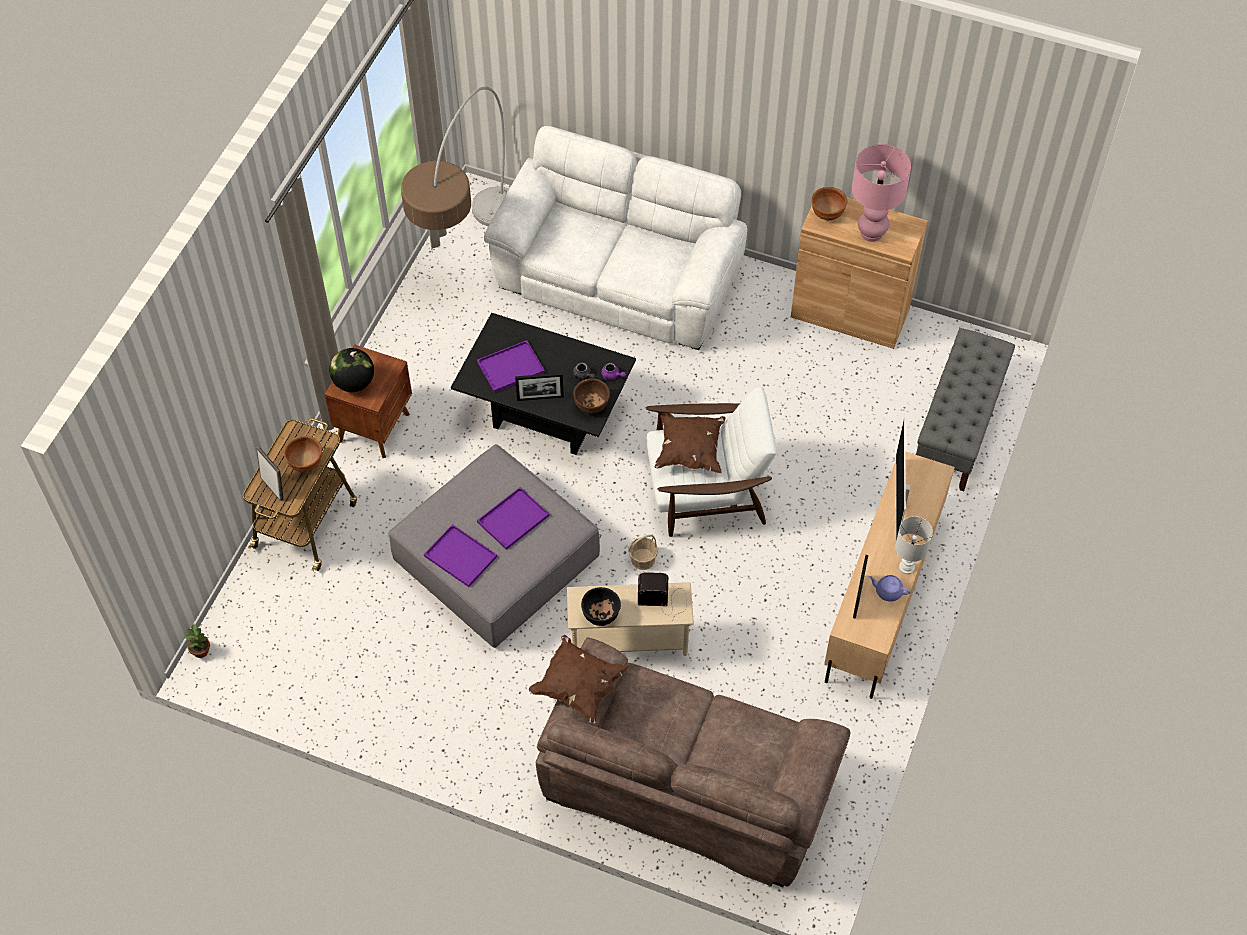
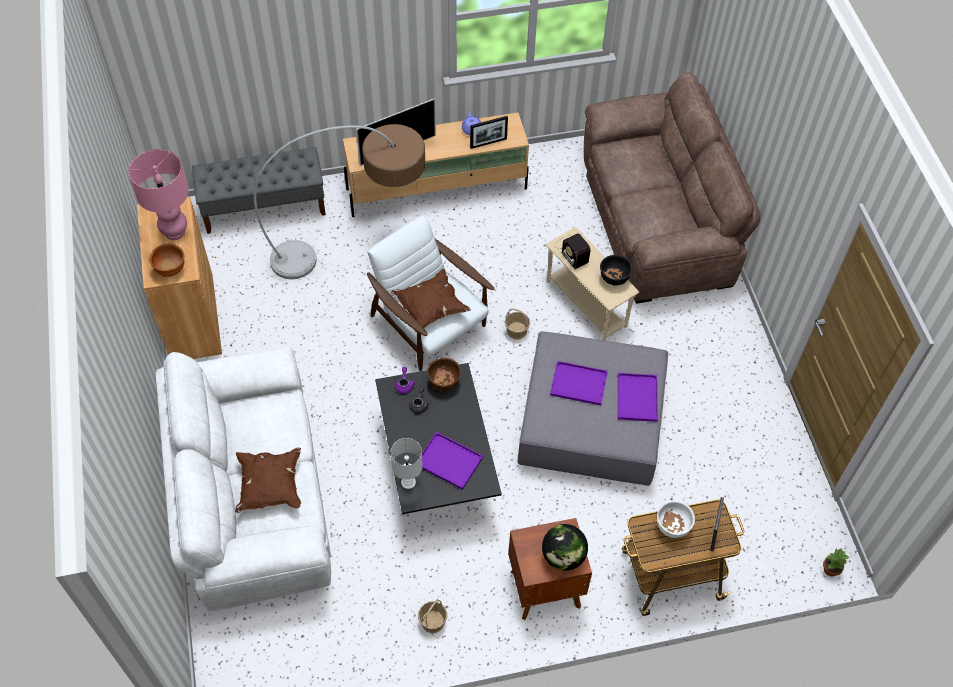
camera: 125 degrees left, 0 degrees up
(305, 464) = (673, 526): brown bowl -> white bowl
(413, 339) = (433, 621): none -> basket
(468, 258) = (309, 638): floor lamp -> floor lamp (356, 250)
(540, 398) = (463, 421): picture frame -> none
(578, 686) = (688, 241): brown pillow -> brown pillow (270, 486)
(907, 567) = (445, 129): white table lamp -> white table lamp (407, 482)

